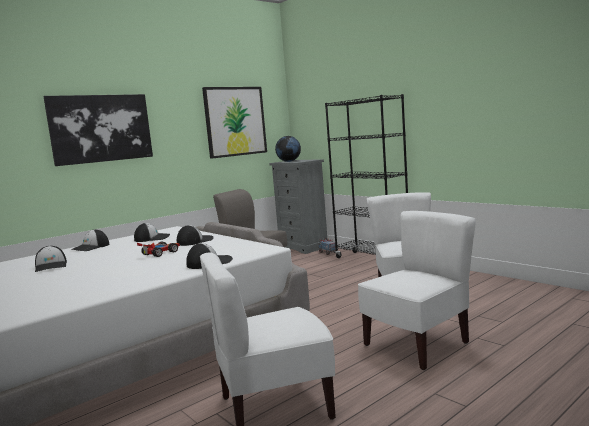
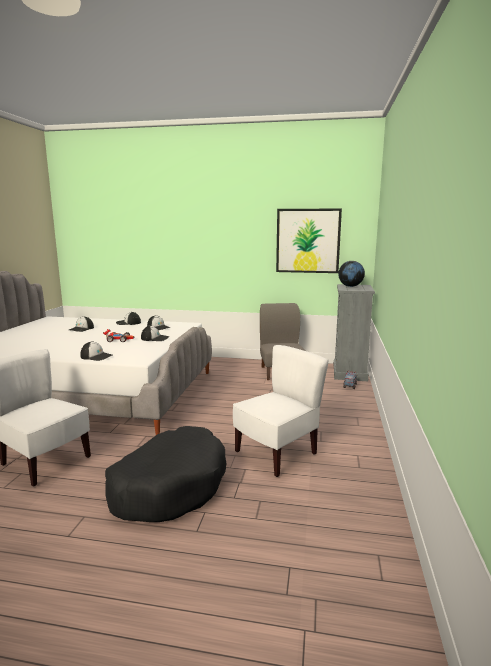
camera: 50 degrees right, 5 degrees up
(101, 128) = (189, 239): picture -> none
(372, 260) = (356, 409): black bookcase -> none
(418, 345) = (169, 486): white chair -> black dog bed

